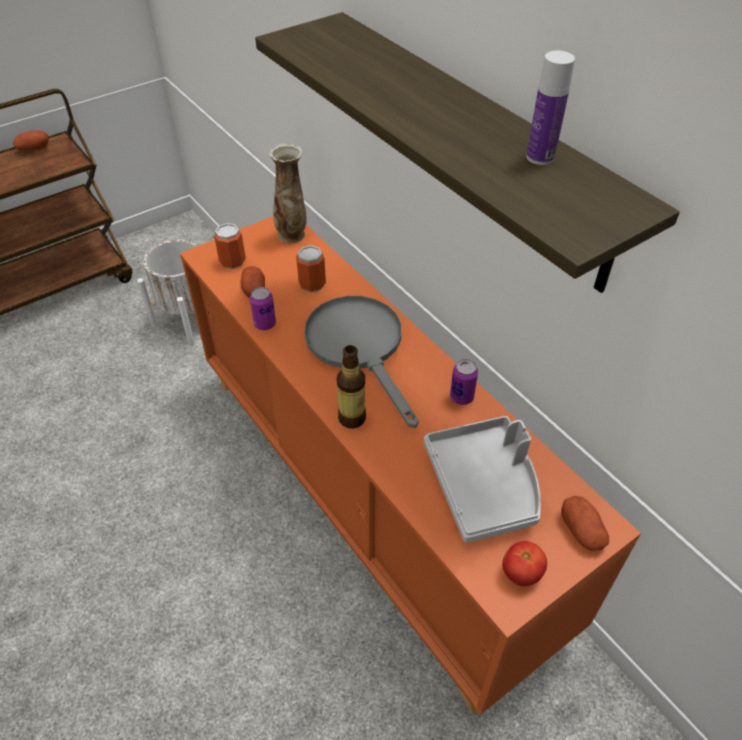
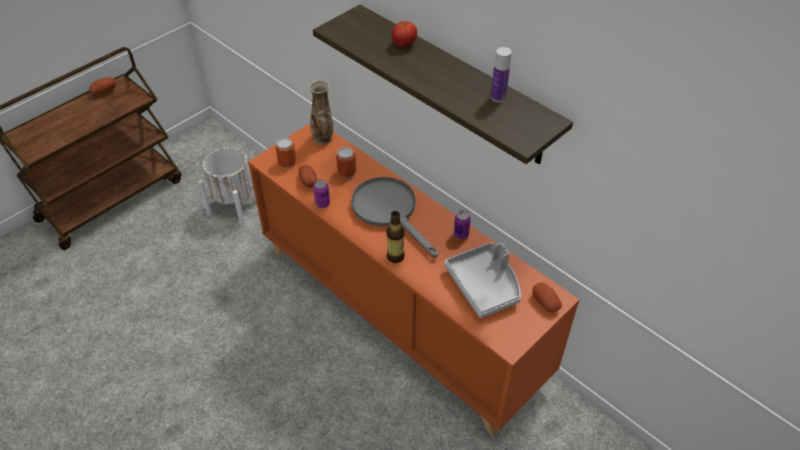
camera: 10 degrees left, 0 degrees up
(521, 573) = (514, 330): tomato -> tomato (404, 44)

